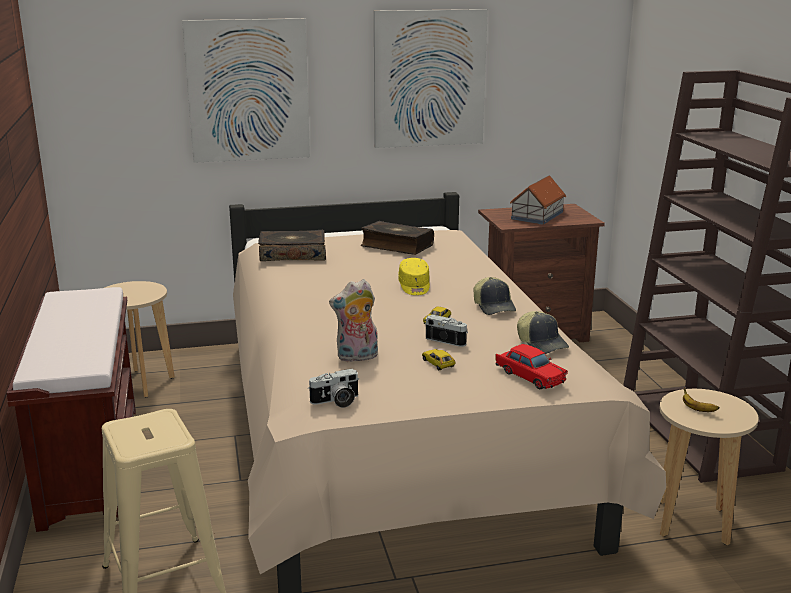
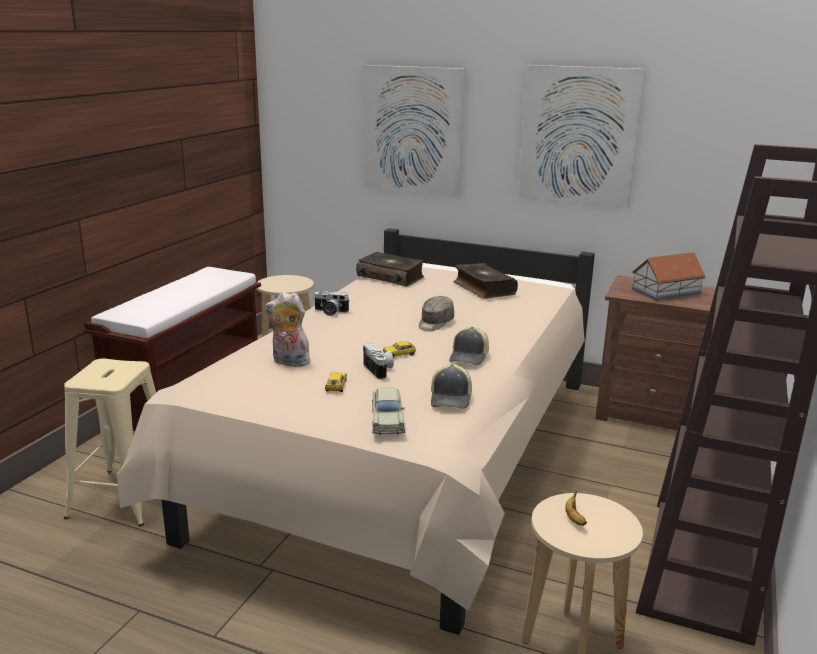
camera: 35 degrees right, 0 degrees up
(336, 401) = (214, 388): camera -> camera (330, 312)
(414, 286) = (435, 323): yellow cap -> grey cap
(530, 376) = (387, 420): red toy car -> beige toy car

